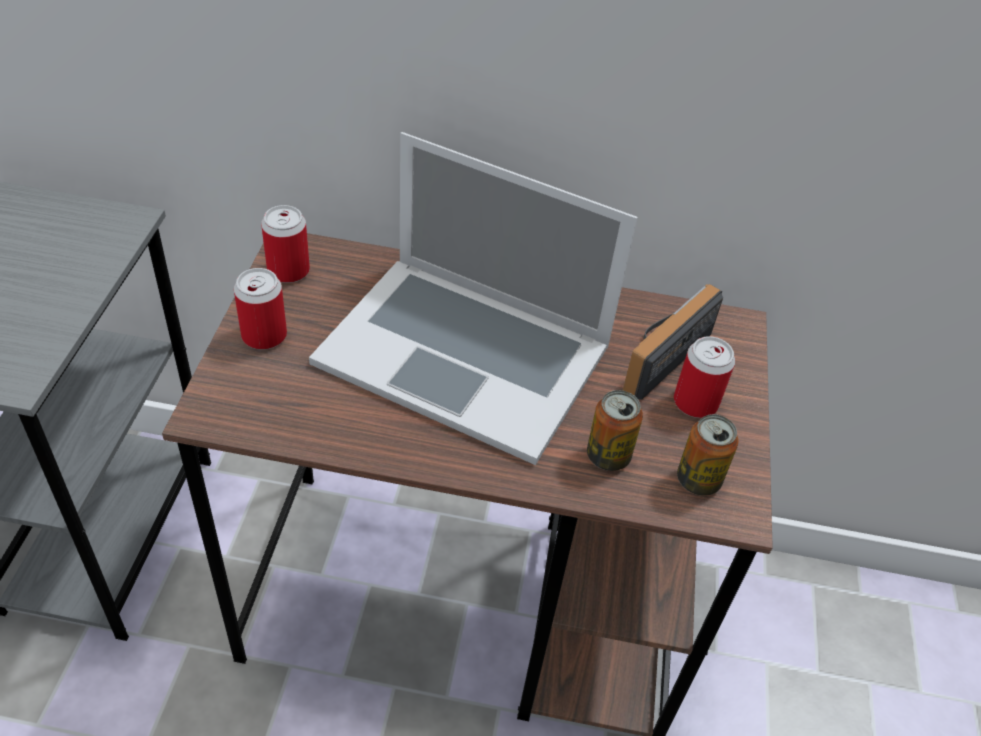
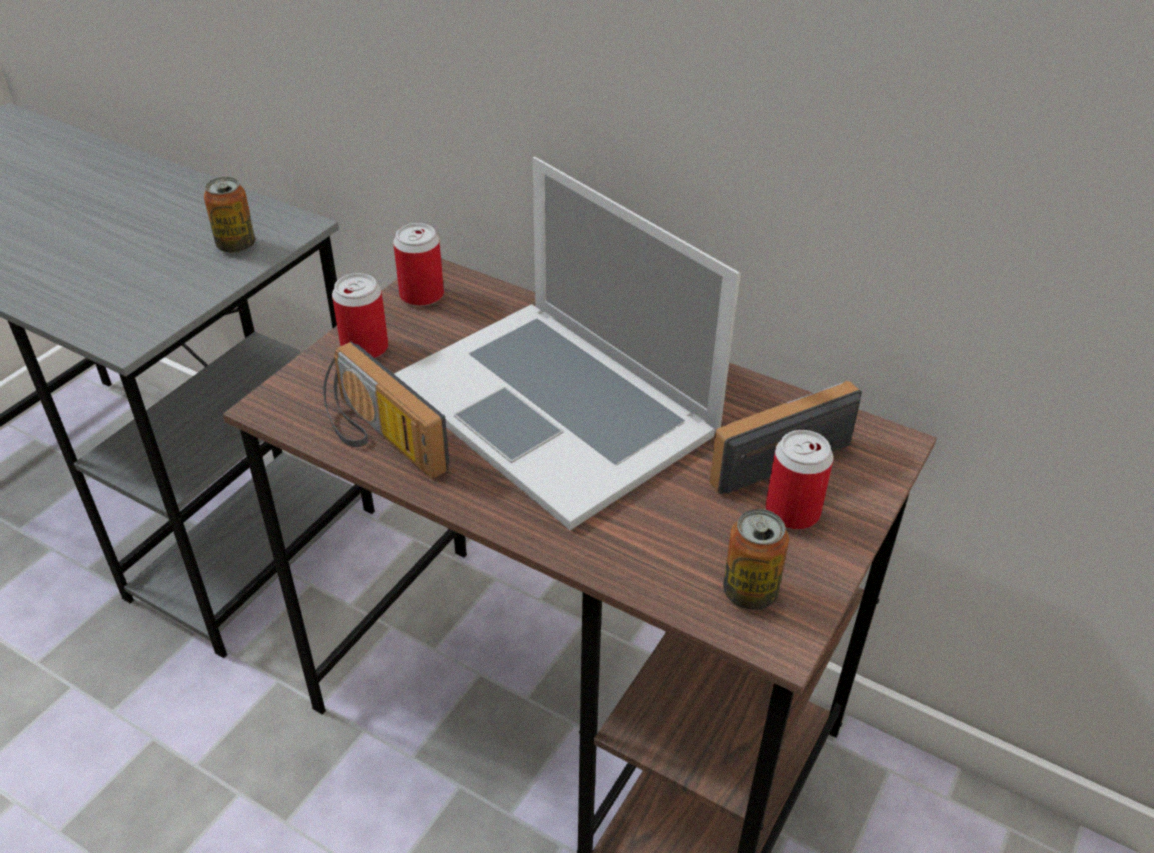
camera: 25 degrees right, 5 degrees down
(326, 422) = (378, 439): none -> radio
(608, 456) = (657, 541): can -> can (236, 245)

